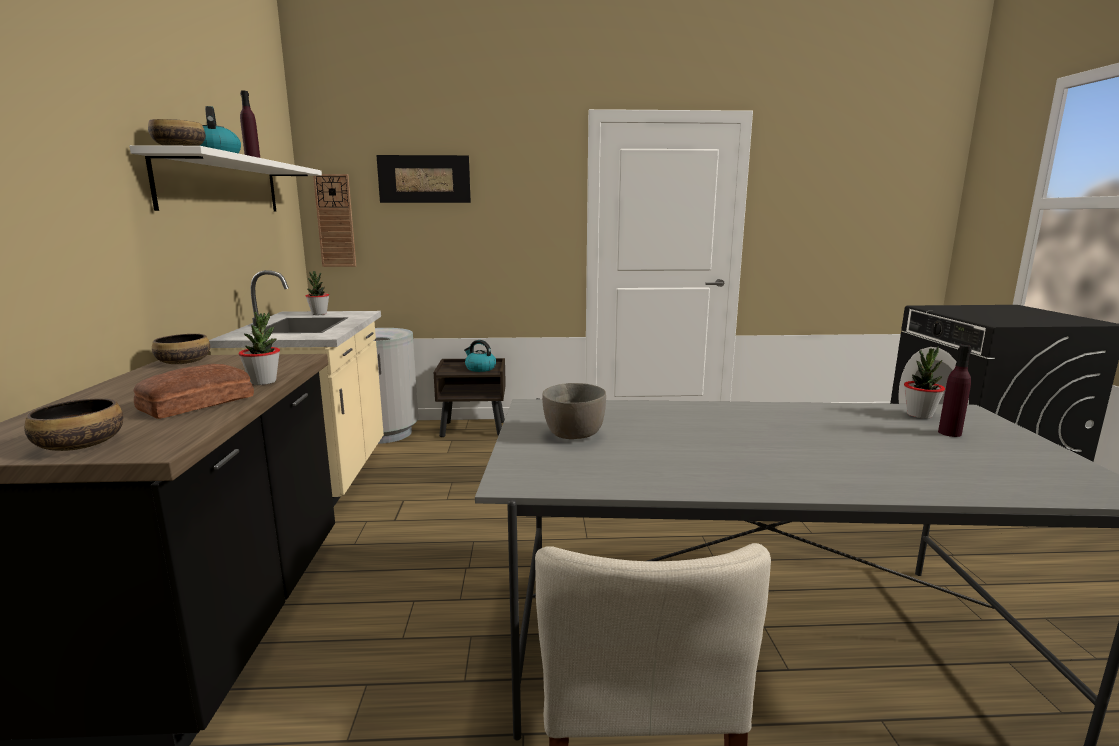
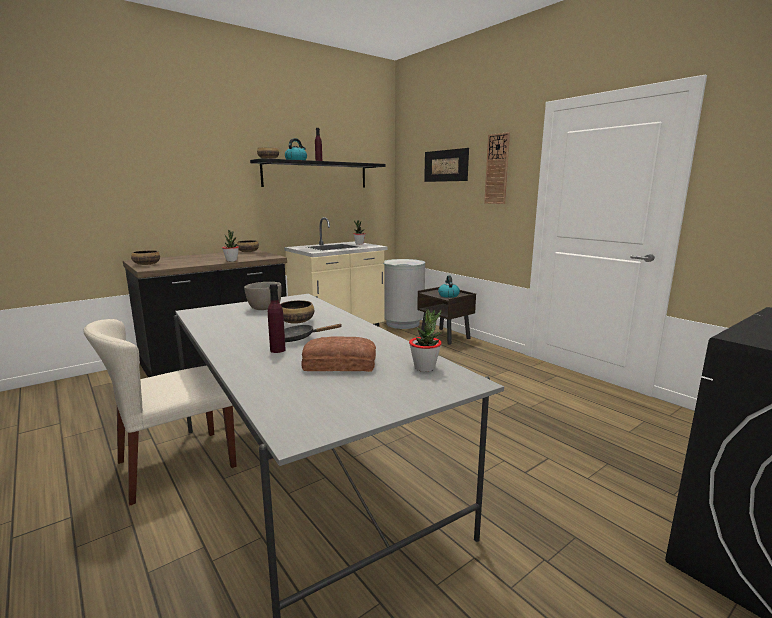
camera: 55 degrees right, 0 degrees up
(195, 403) = (197, 262): bread -> bread (339, 364)
(222, 186) = (316, 175): white shelf -> black shelf
(335, 221) = (406, 193): wall clock -> wall clock (497, 169)
(681, 429) = (297, 321): none -> bowl
(773, 441) = (299, 339): none -> black frying pan
(949, 433) = (385, 378): purple bottle -> purple bottle (277, 350)

